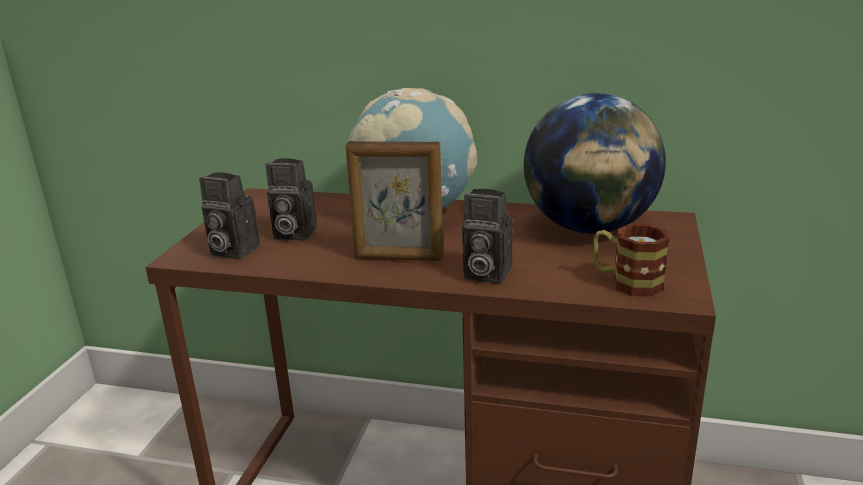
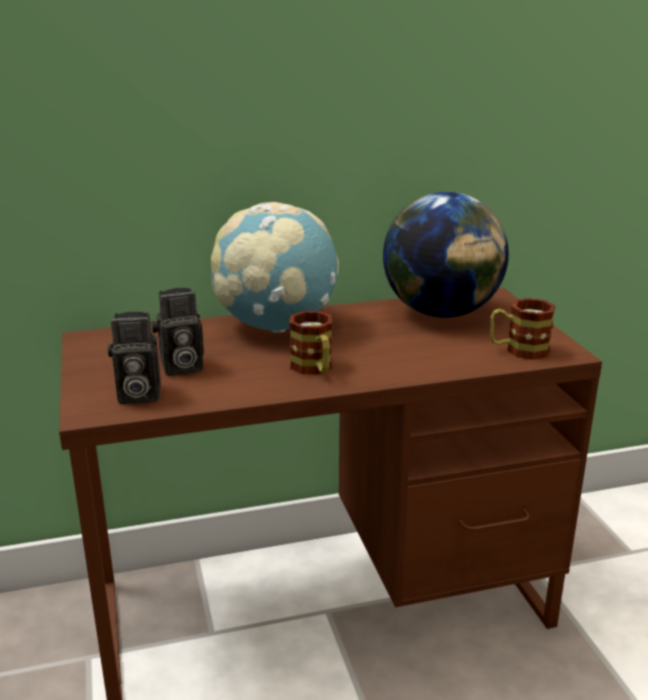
camera: 30 degrees left, 0 degrees up
(398, 258) = (314, 369): picture frame -> mug
(484, 273) = (404, 366): camera -> none

